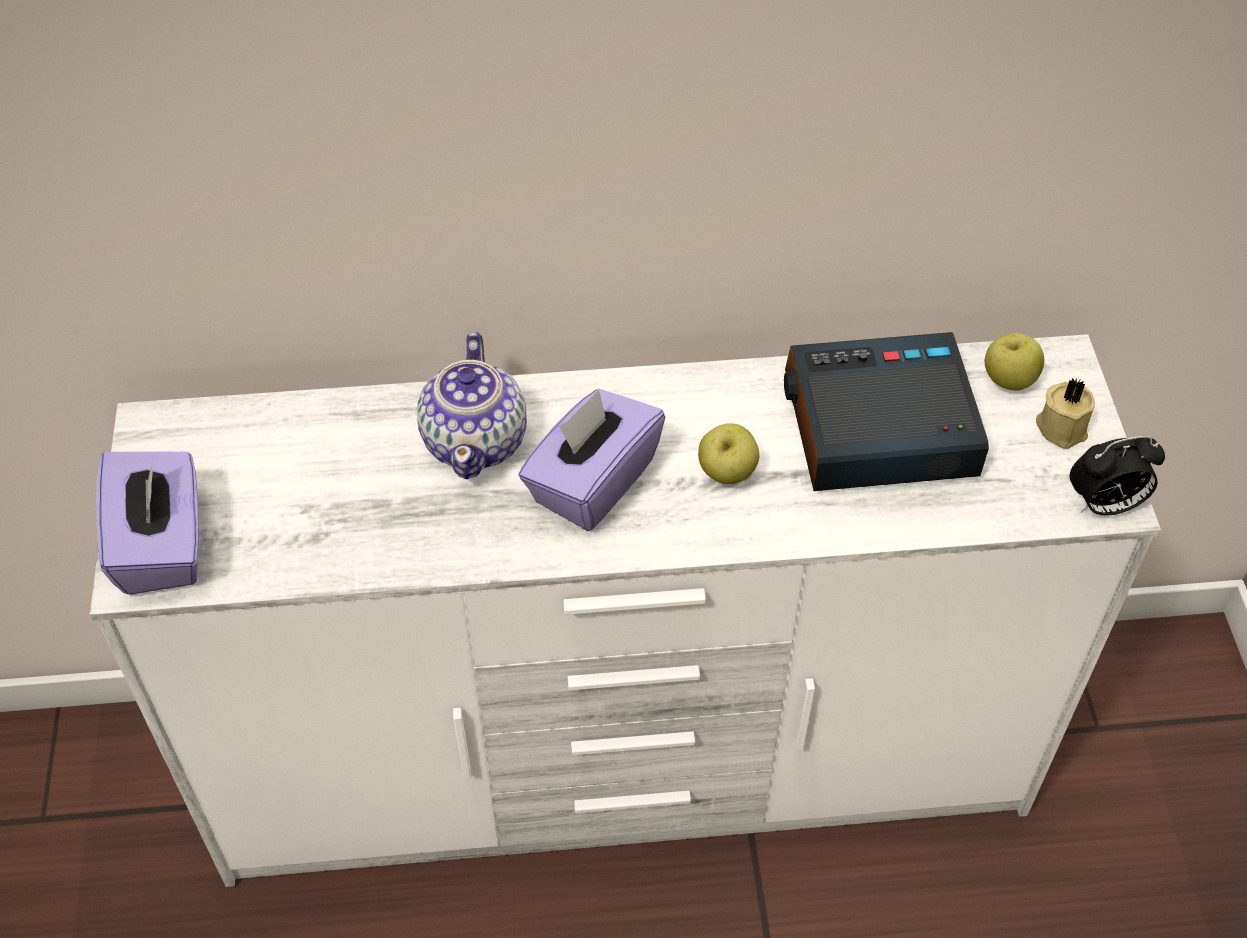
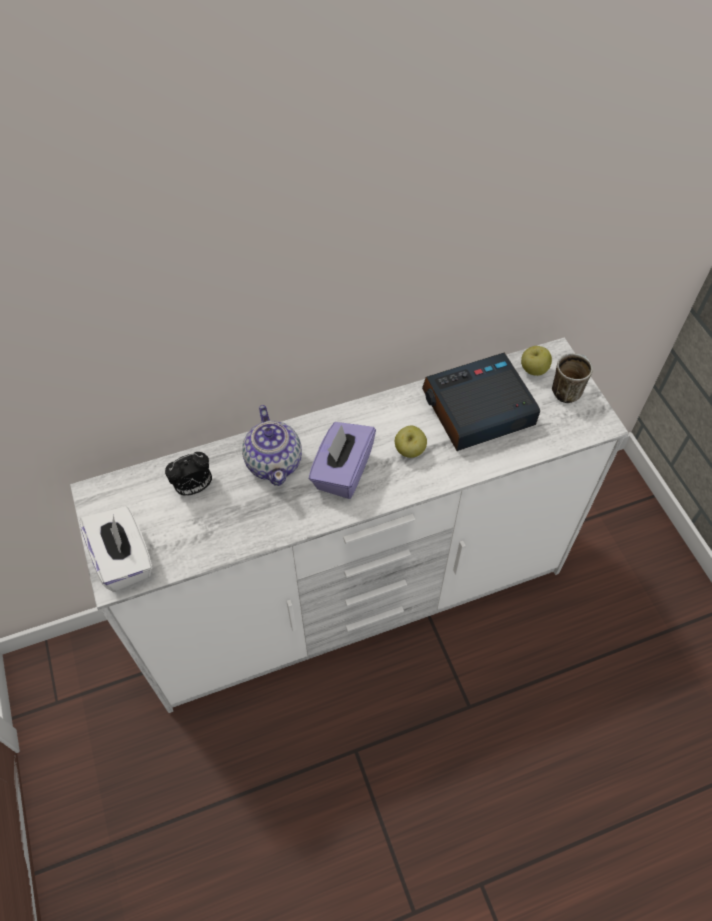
camera: 15 degrees left, 5 degrees up
(163, 546) = (124, 559): purple tissue box -> white tissue box
(1062, 426) = (567, 389): beige candle -> mug
(1104, 505) = (598, 426): alarm clock -> alarm clock (194, 488)

